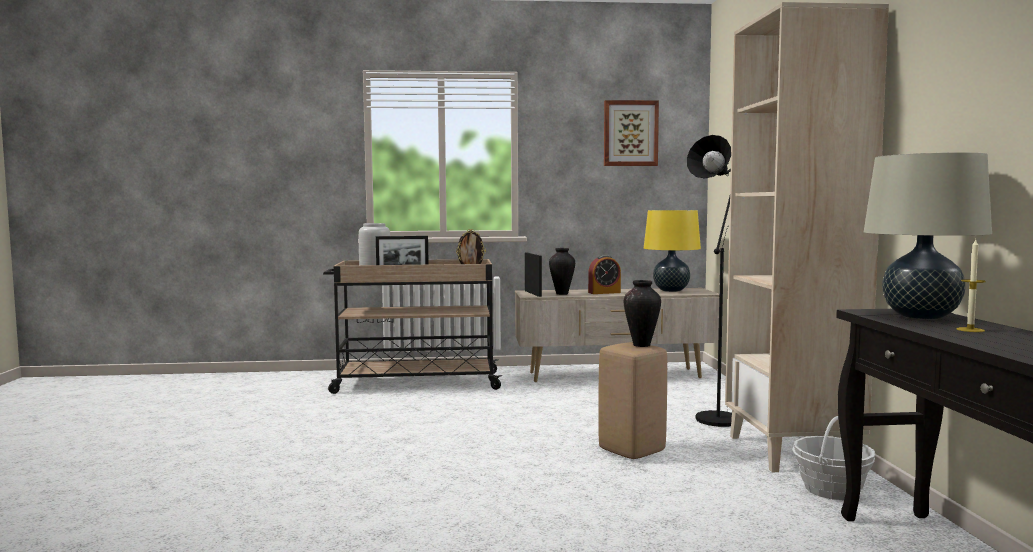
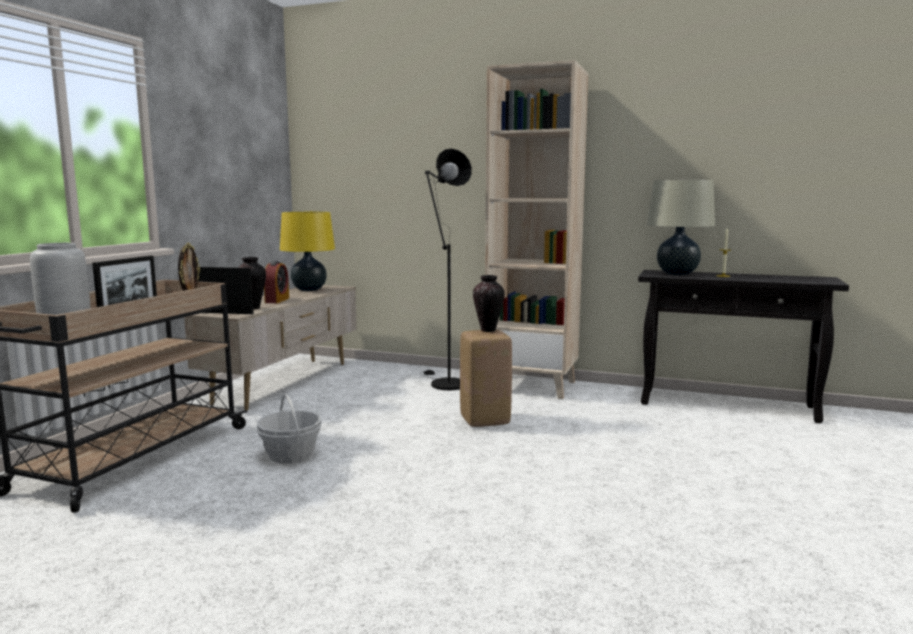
camera: 65 degrees left, 5 degrees up
(630, 133) = (241, 130): picture -> none
(831, 490) = (601, 395): basket -> basket (291, 455)

